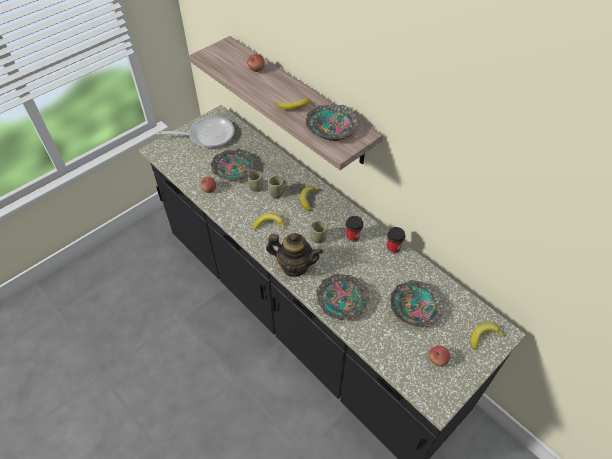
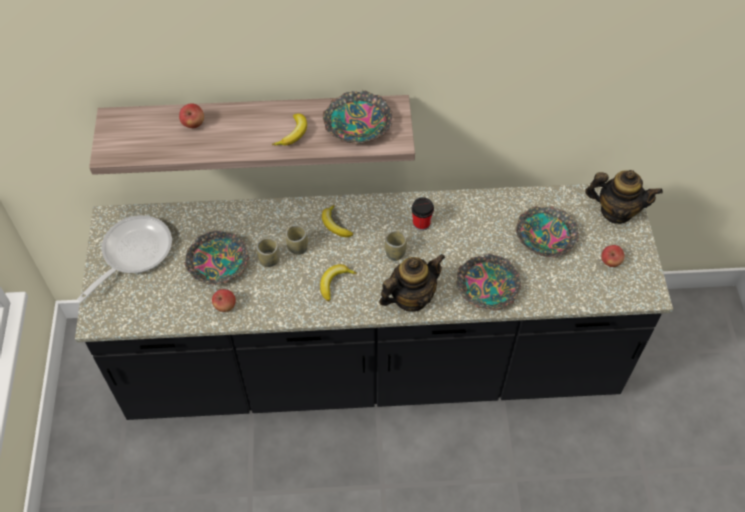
camera: 50 degrees left, 5 degrees up
(393, 248) = (466, 202): cup -> none
(483, 336) = (616, 211): banana -> teapot

